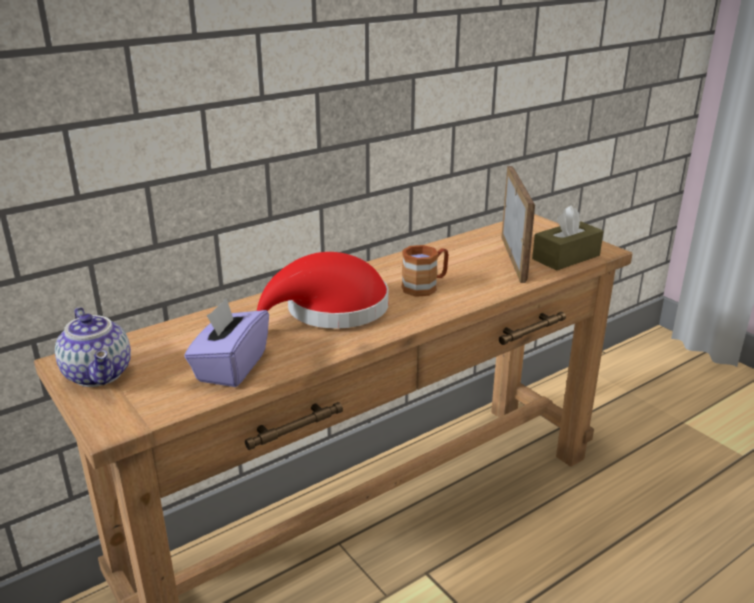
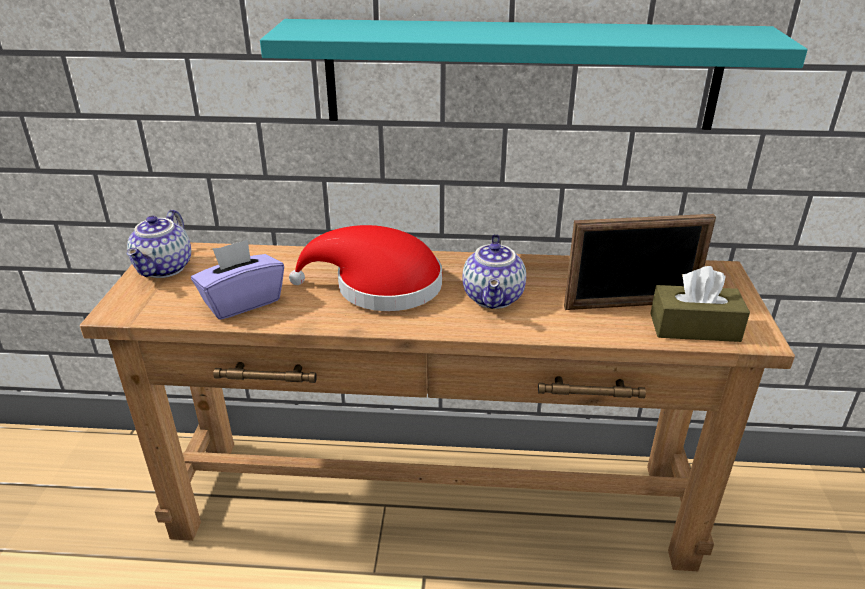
camera: 40 degrees right, 5 degrees up
(379, 92) = (520, 75): none -> turquoise shelf
(425, 286) = (494, 298): brown mug -> teapot
(513, 258) = (630, 305): picture frame -> picture frame turned 45 degrees clockwise

